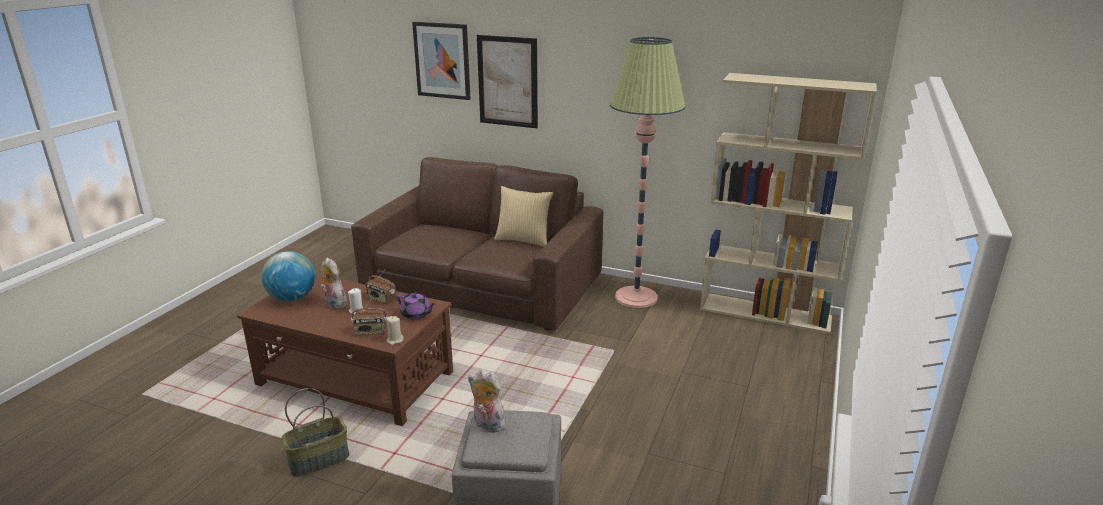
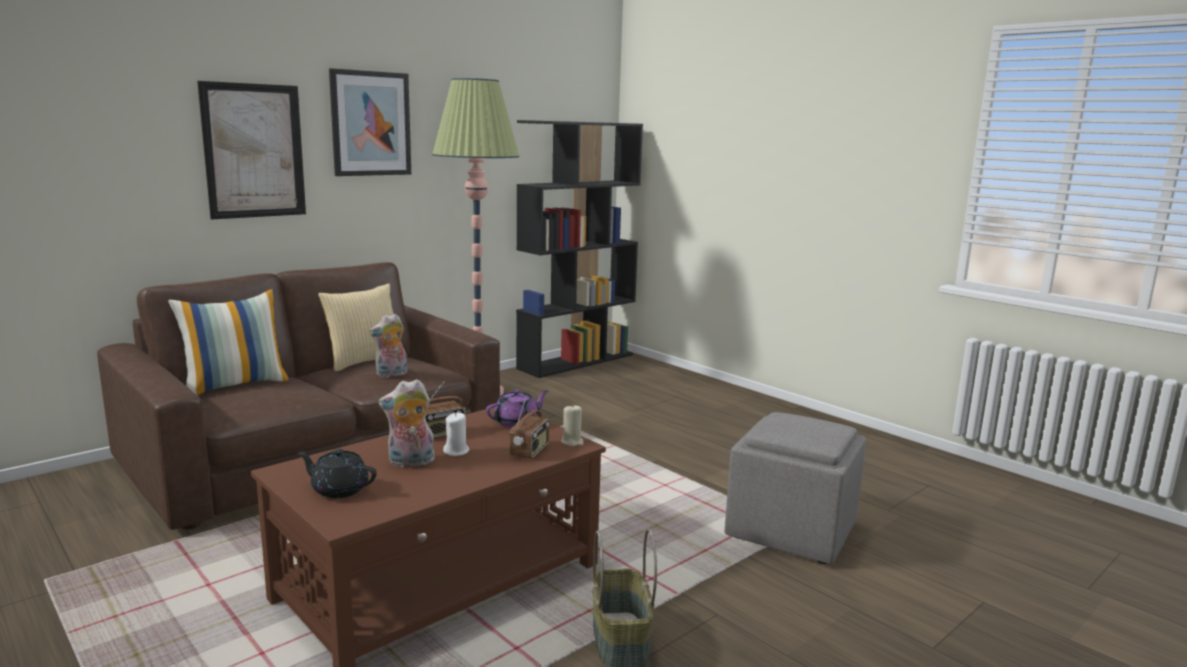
camera: 65 degrees left, 10 degrees down
(292, 298) = (339, 489): globe -> black teapot
(442, 60) = (129, 124): picture -> picture (370, 123)
(447, 227) = (236, 385): none -> pillow
(487, 425) = (784, 435): plush toy -> plush toy (391, 374)
(766, 313) = (576, 361): beige bookcase -> black bookcase

